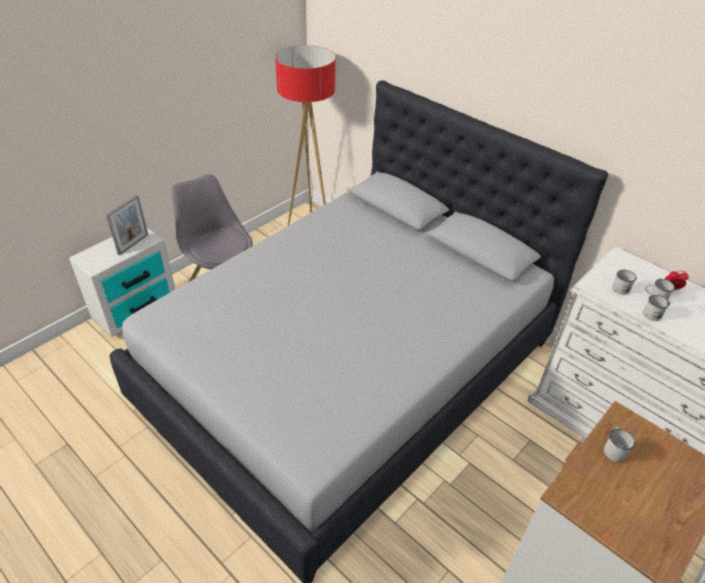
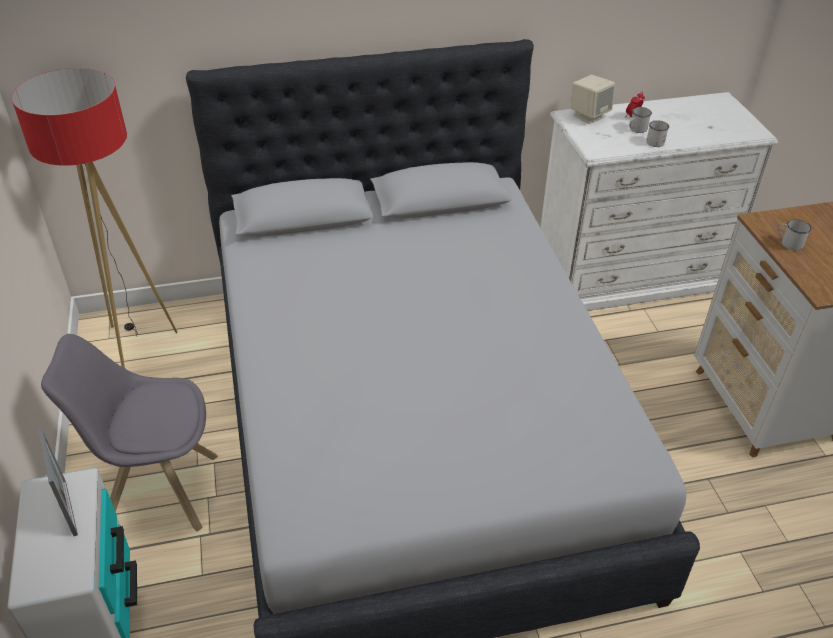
camera: 55 degrees left, 0 degrees up
(622, 288) = (611, 138): white mug -> none
(636, 266) = (589, 115): none -> beige speaker

